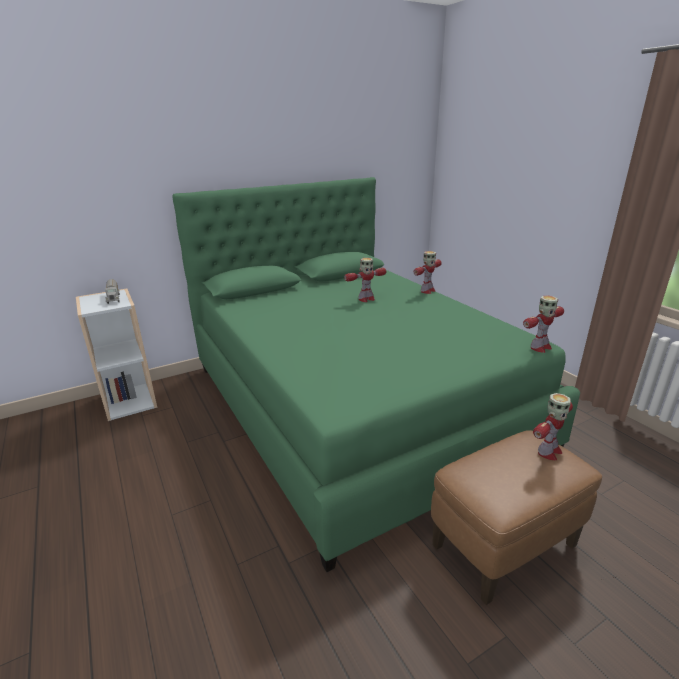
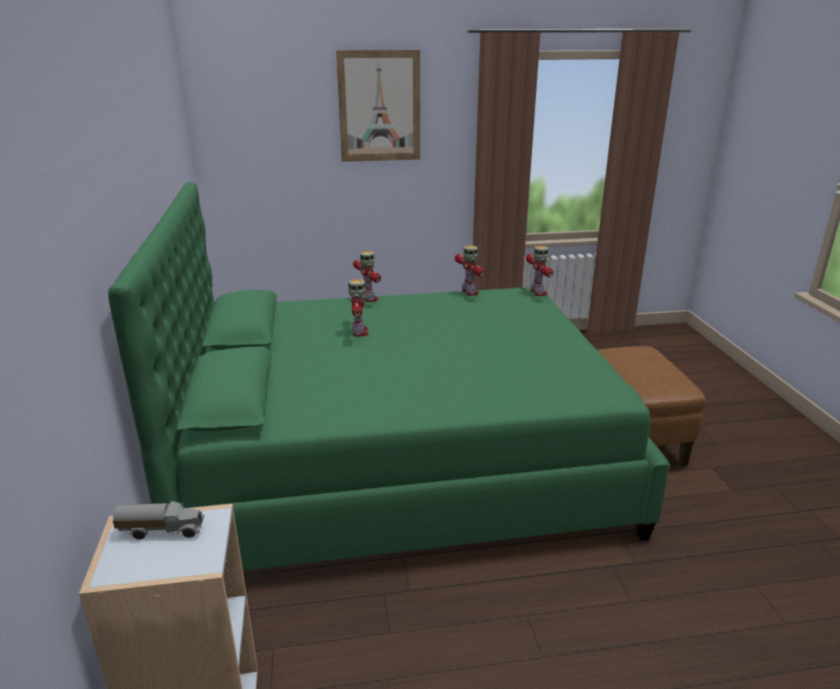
camera: 70 degrees left, 0 degrees up
(548, 452) = (628, 352): toy robot -> toy robot (469, 292)
(552, 139) = (379, 106): none -> picture

